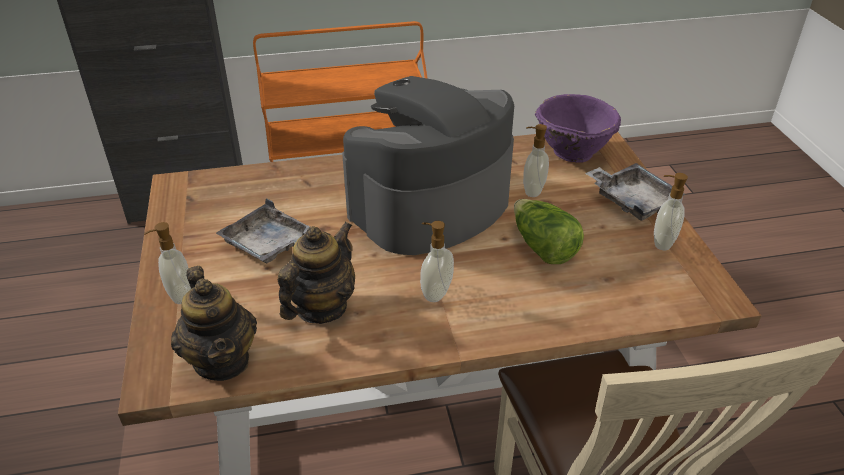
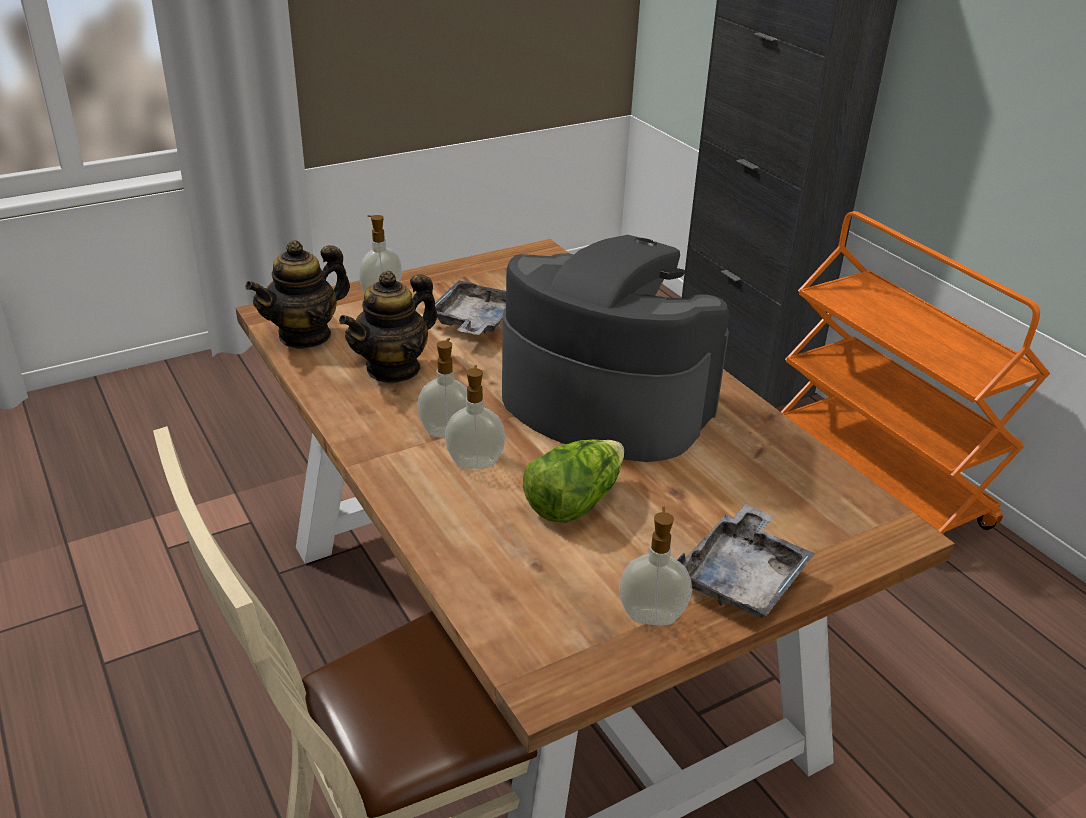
camera: 70 degrees right, 5 degrees down
(321, 307) = (393, 368): teapot -> teapot turned 120 degrees clockwise
(532, 190) = (697, 478): soap dispenser -> soap dispenser (475, 462)
(572, 151) = (830, 505): purple bowl -> none

